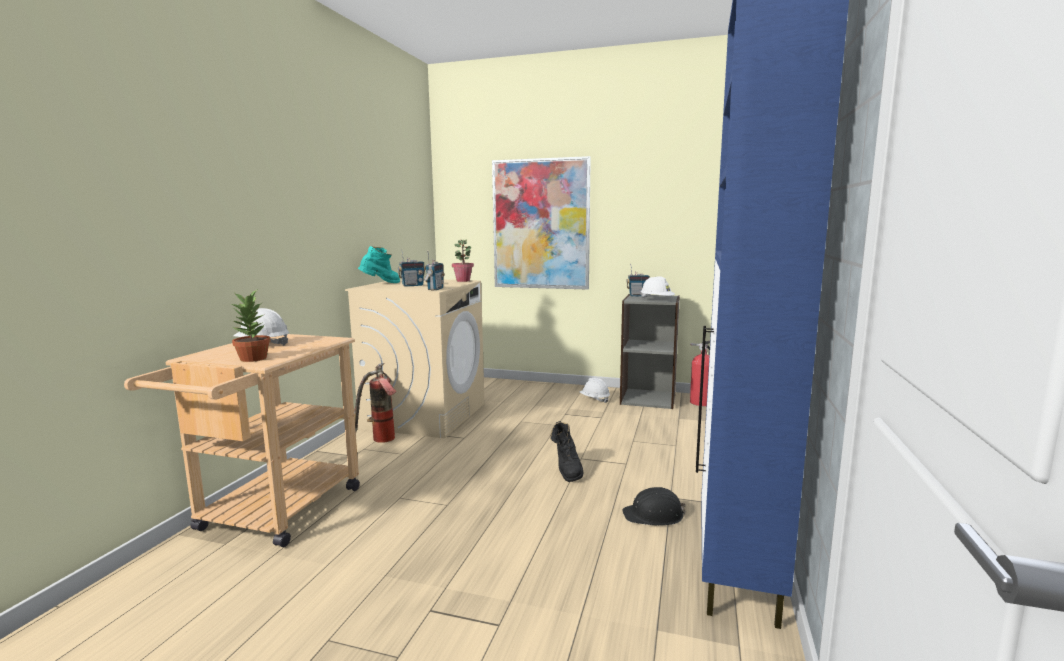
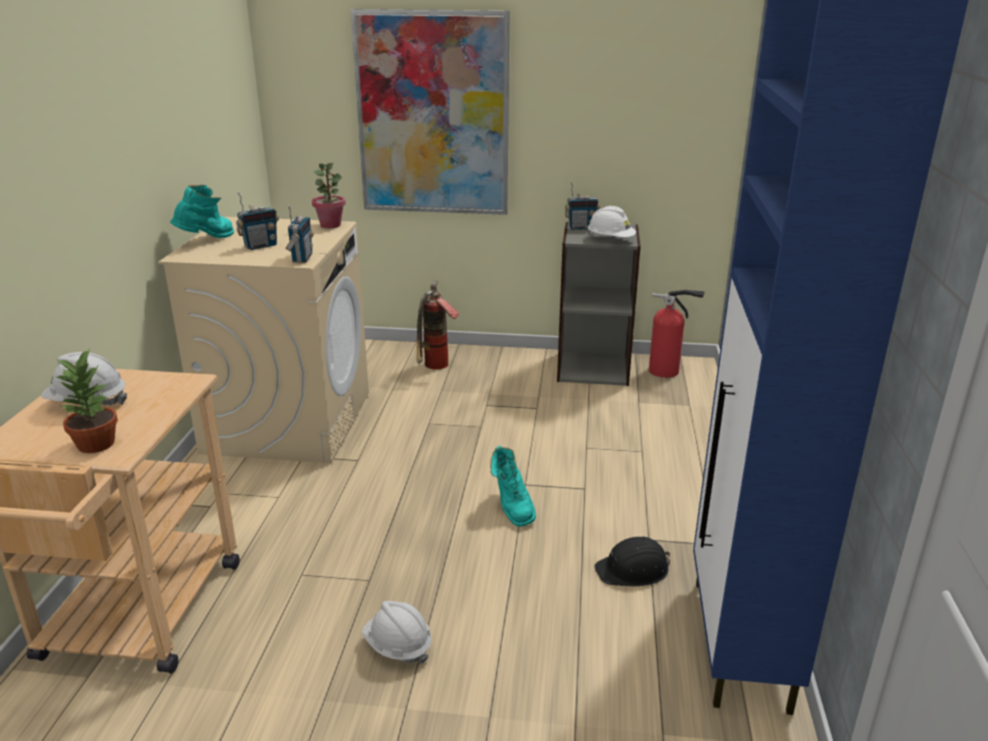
camera: 10 degrees left, 15 degrees up
(380, 441) = (239, 477): fire extinguisher -> fire extinguisher (435, 368)
(567, 470) = (512, 507): black boot -> turquoise boot
(594, 399) = (521, 374): white hard hat -> white hard hat (398, 646)

